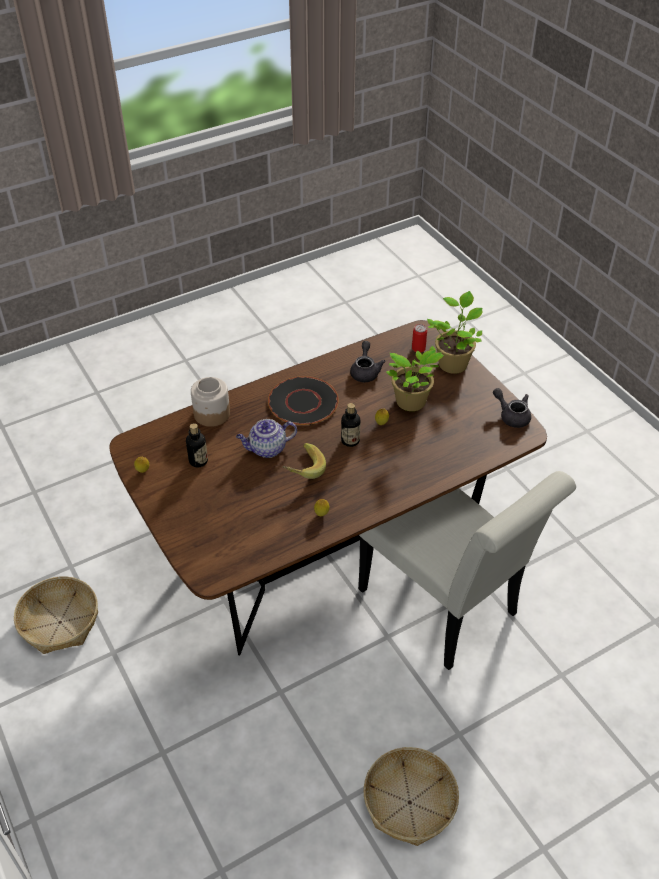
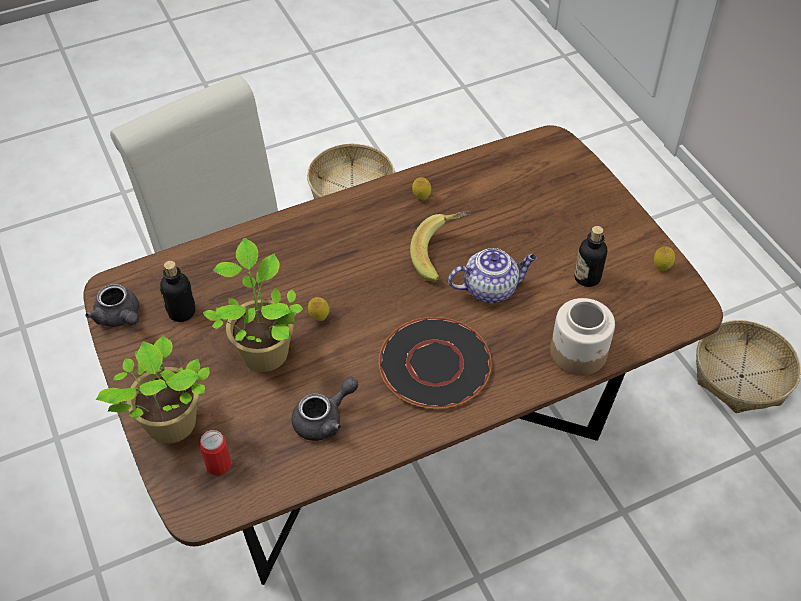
camera: 175 degrees left, 5 degrees up
(350, 440) = (370, 294): bottle -> bottle (182, 312)
(365, 371) = (324, 419): grey teapot -> grey teapot turned 135 degrees counterclockwise

